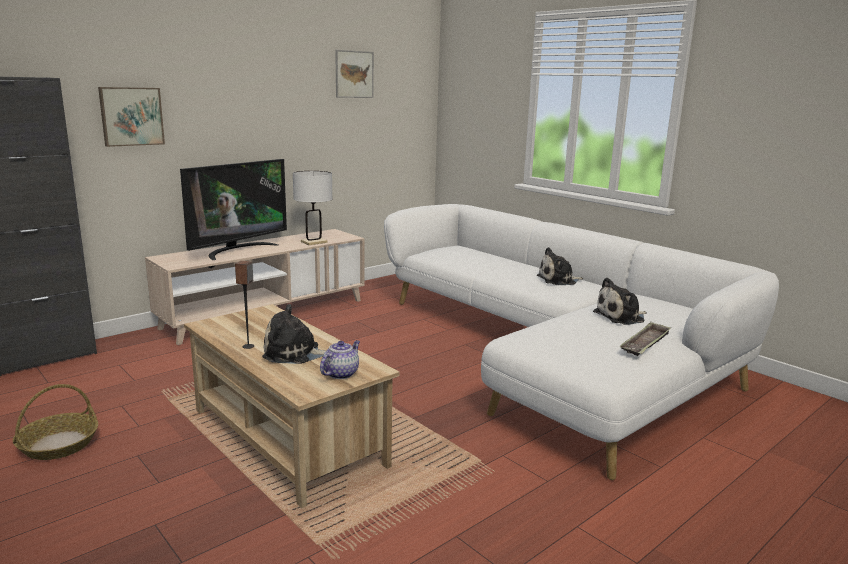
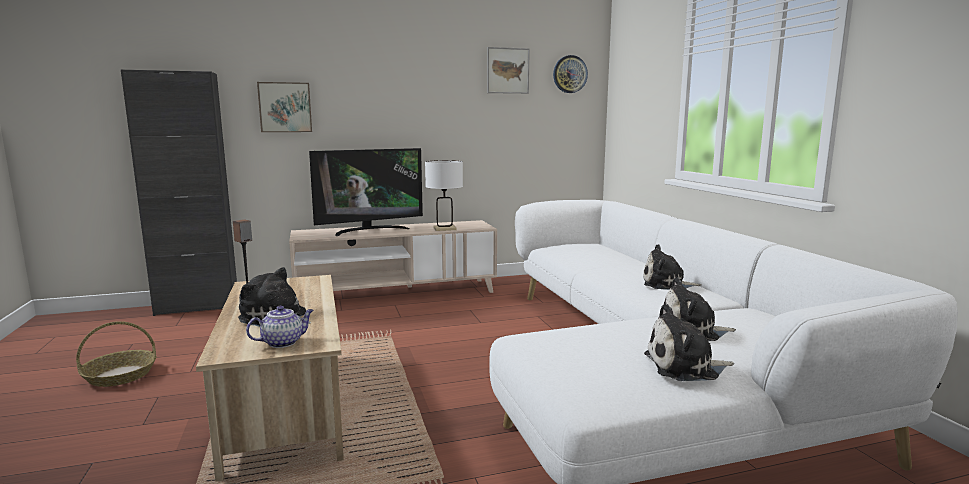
camera: 25 degrees right, 5 degrees down
(407, 78) = (570, 74): none -> wall clock
(645, 344) = (685, 367): tray -> plush toy

